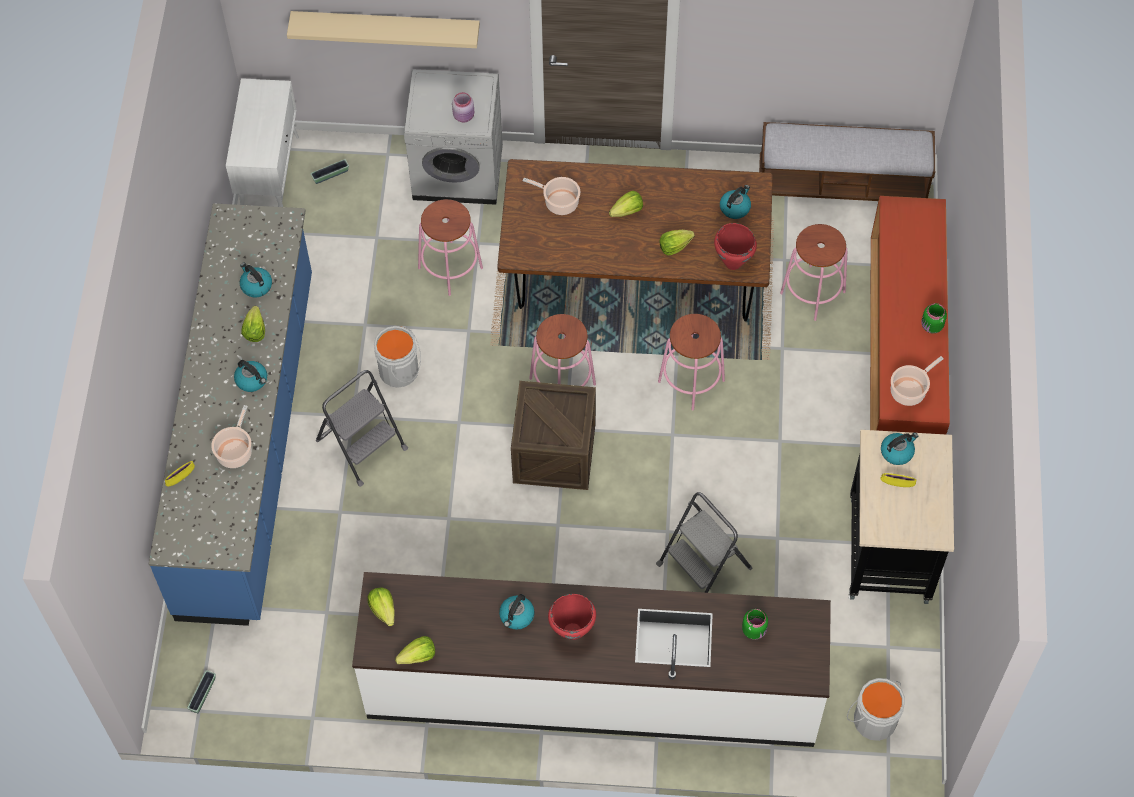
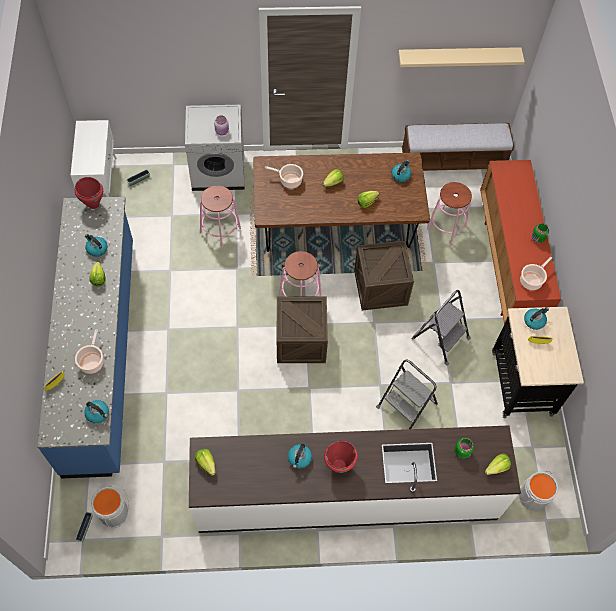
camera: 10 degrees left, 0 degrees up
(252, 380) = (99, 312): kettle -> kettle (98, 414)
(359, 441) = (174, 345): grey step ladder -> grey step ladder (439, 336)
(386, 26) = (167, 77): beige shelf -> beige shelf (458, 56)
(401, 371) = (196, 297): grey bucket -> grey bucket (115, 512)
(418, 656) = (234, 495): lettuce -> lettuce (496, 467)
(691, 381) = (380, 287): pink stool -> crate
(733, 262) = (405, 209): red cooking pot -> red cooking pot (93, 204)

